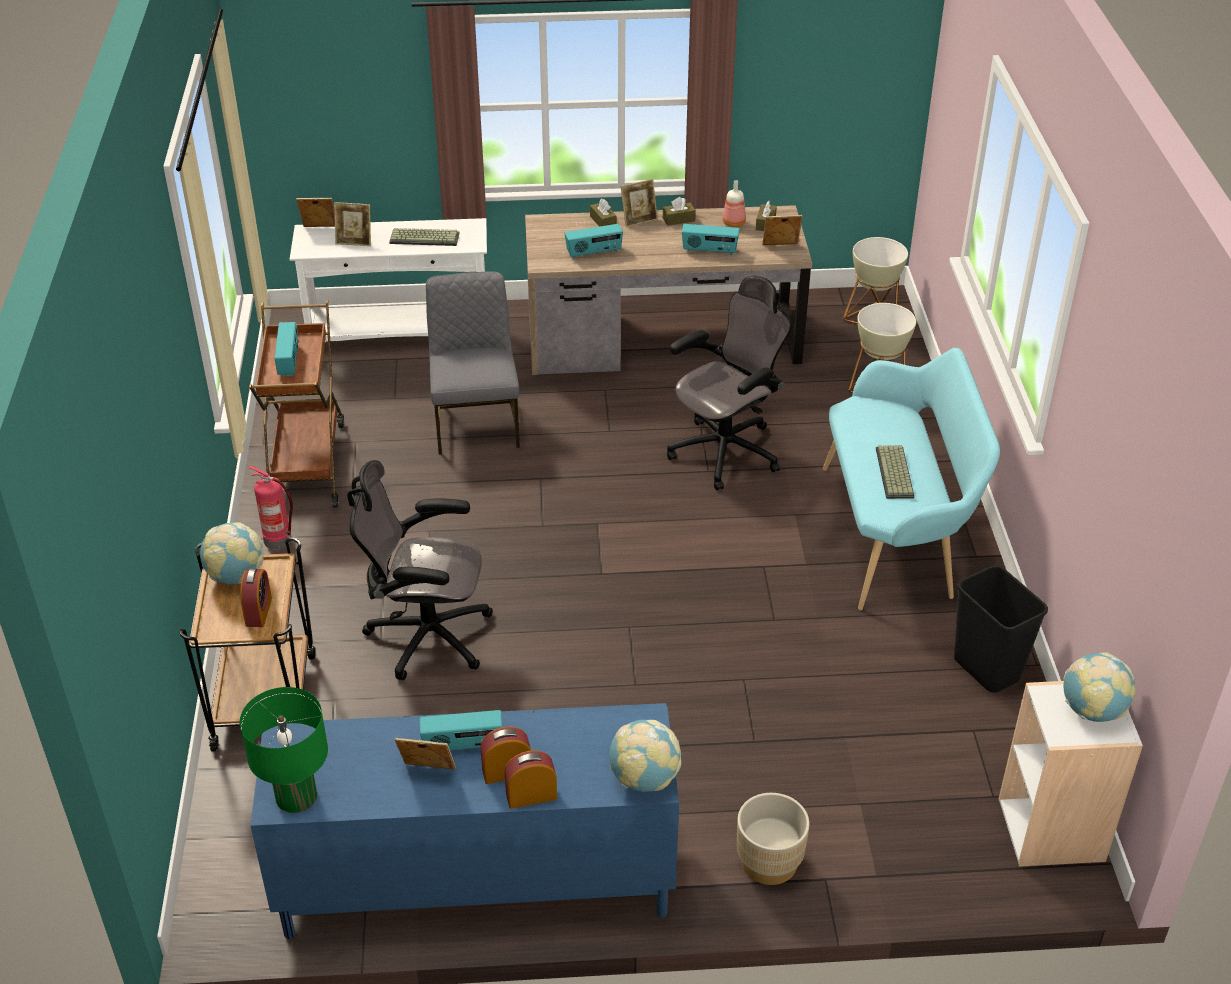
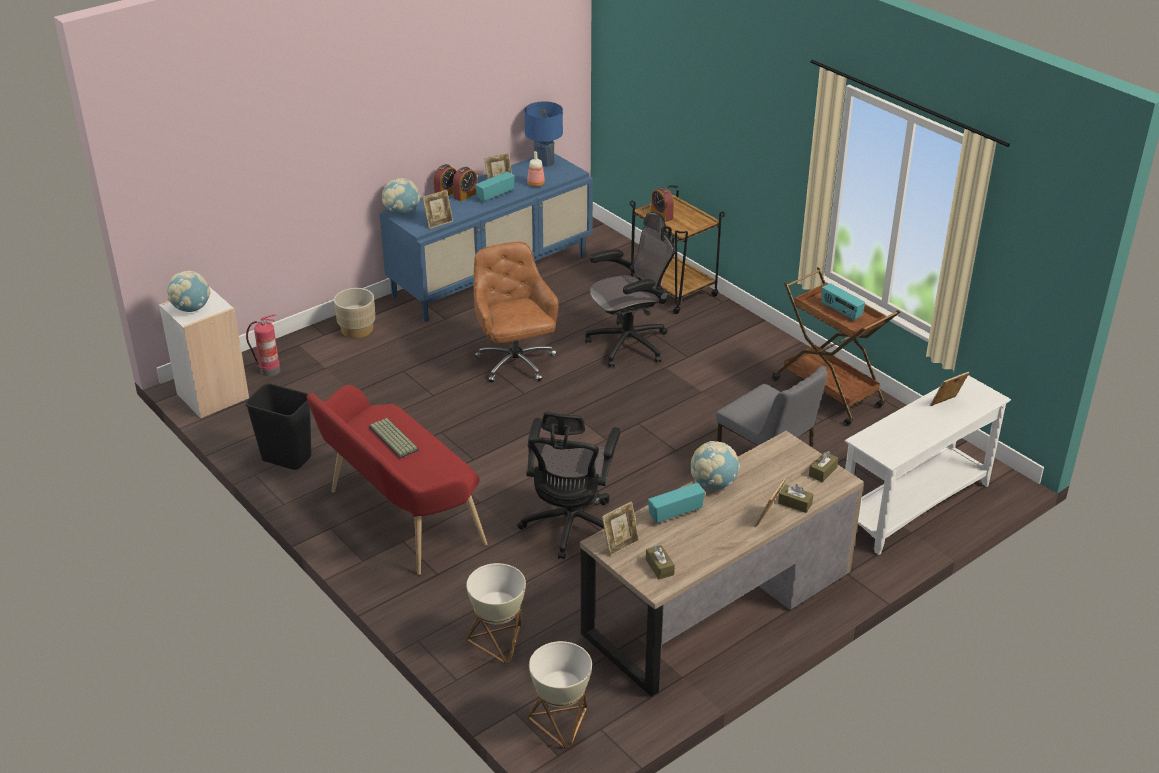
camera: 145 degrees right, 5 degrees down
(236, 576) = (695, 222): globe -> globe (713, 484)
(279, 540) = (777, 351): fire extinguisher -> fire extinguisher (269, 371)
(296, 796) = (544, 162): green table lamp -> blue table lamp
(319, 230) = (986, 402): picture frame -> picture frame (438, 223)
(425, 238) = (905, 430): keyboard -> none
(594, 253) = (762, 469): radio -> none
(595, 679) = (516, 362): none -> brown office chair
(678, 219) = (737, 535): brown tissue box -> brown tissue box (822, 471)
(734, 223) = (686, 554): bottle -> bottle (535, 184)
(895, 533) = (398, 519): turquoise bench -> red bench

